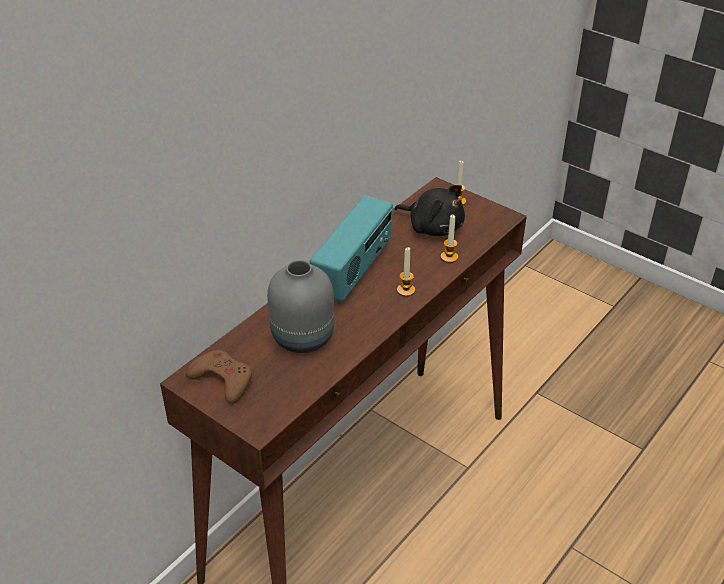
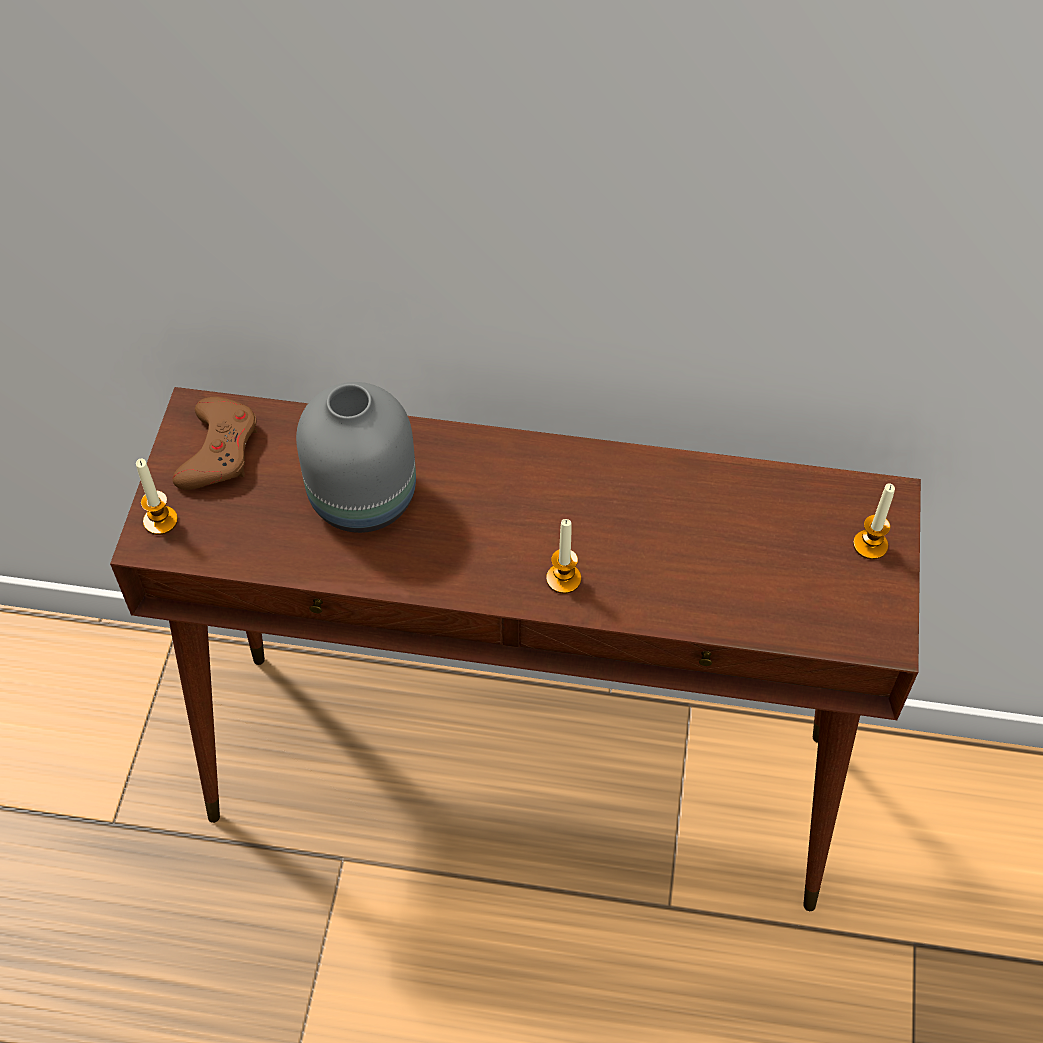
camera: 60 degrees right, 15 degrees up
(354, 272) = (560, 487): radio -> none
(433, 227) = (765, 541): black plush toy -> none
(449, 257) = (697, 602): candle -> candle (160, 521)

